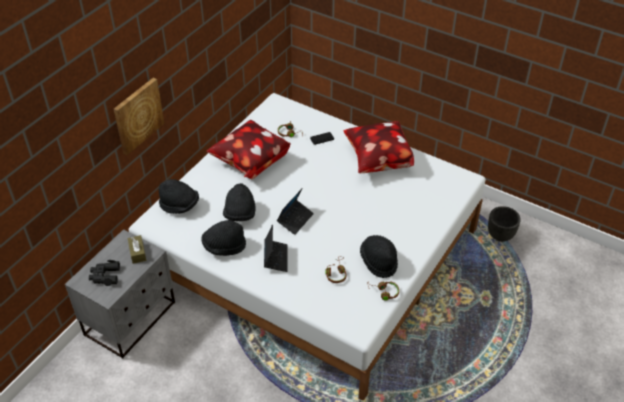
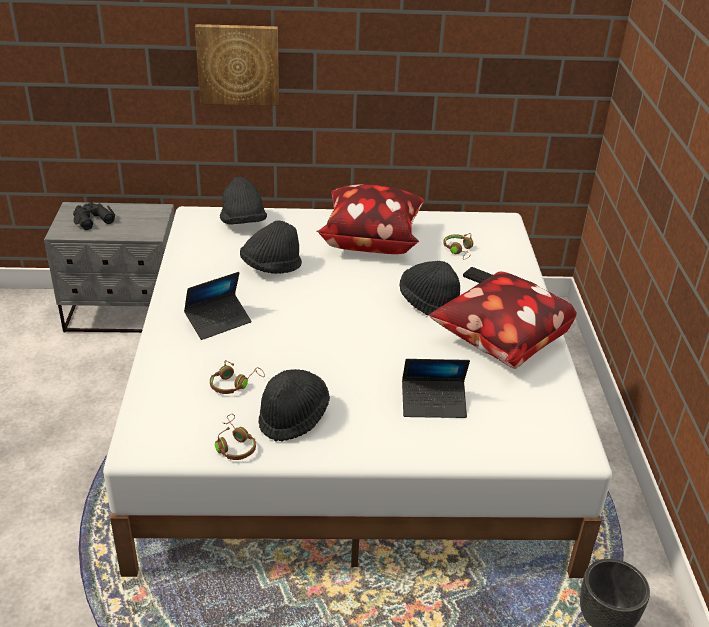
camera: 55 degrees right, 10 degrees down
(137, 253) = (144, 225): brown tissue box -> none
(224, 246) = (203, 276): black hat -> black hat (429, 303)
(295, 219) = (304, 312): laptop -> laptop (433, 404)

